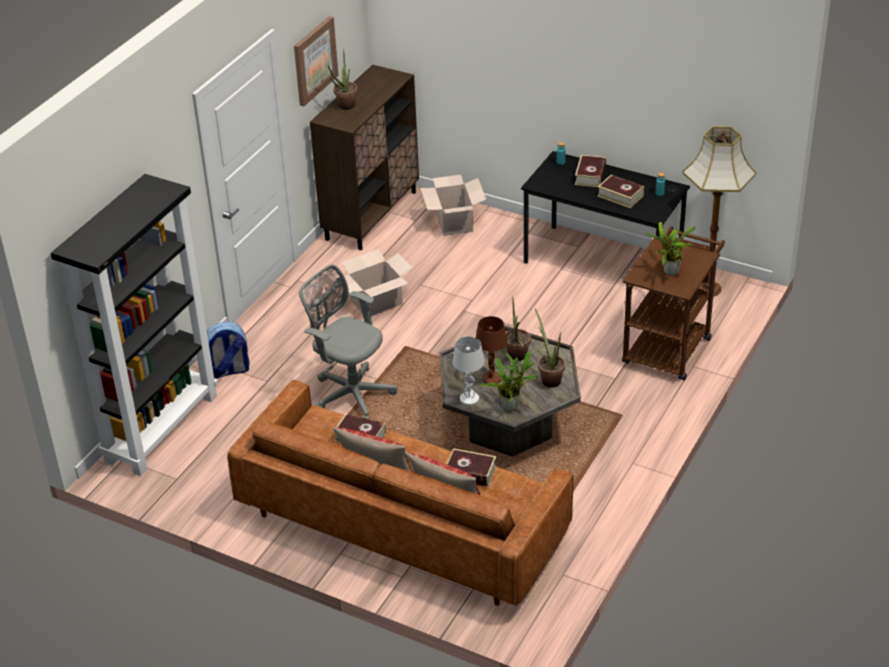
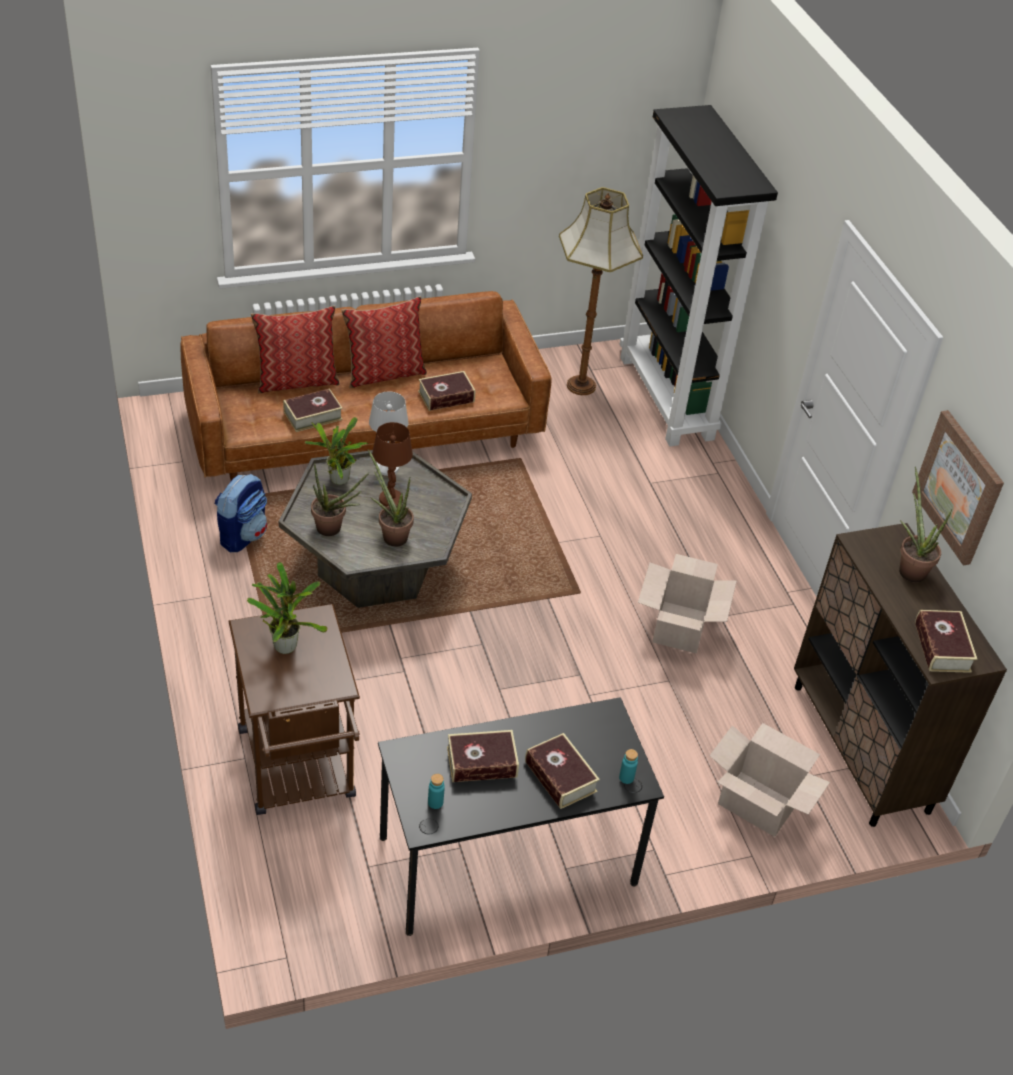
camera: 130 degrees right, 5 degrees up
(228, 371) = (696, 472): backpack -> backpack (243, 535)
(350, 393) = (561, 514): grey office chair -> none
(386, 80) = (942, 647): none -> book
(707, 289) = (327, 903): floor lamp -> floor lamp (581, 385)

